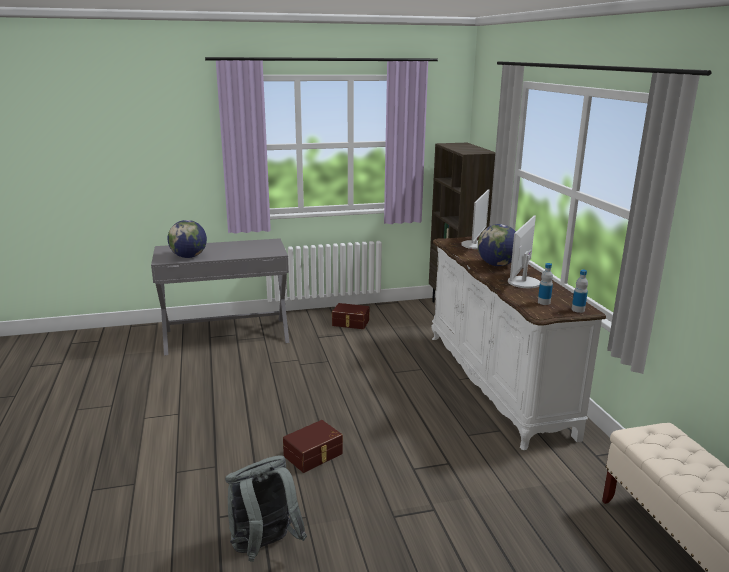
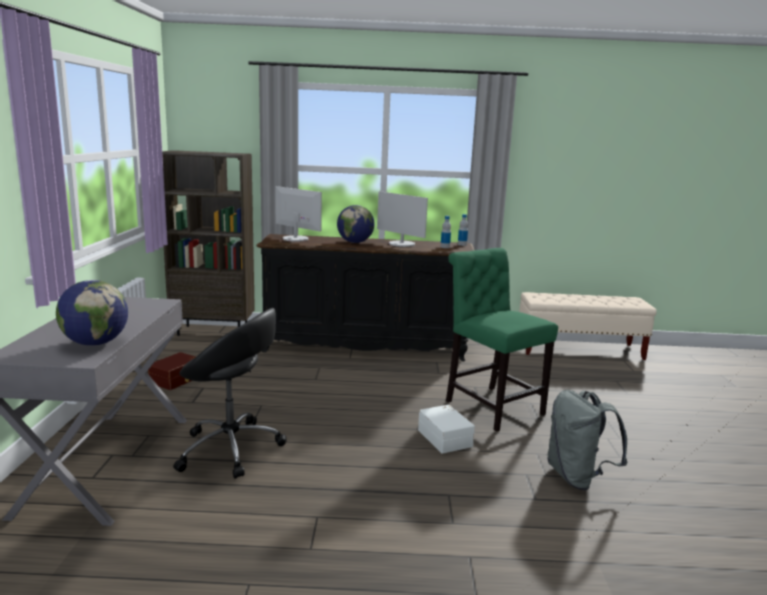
camera: 75 degrees left, 5 degrees down
(256, 366) = (232, 449): none -> black office chair
(314, 455) = (446, 438): brown storage box -> white storage box
(403, 478) = (490, 406): none -> green chair
(493, 382) = (365, 348): white cabinet -> black cabinet

